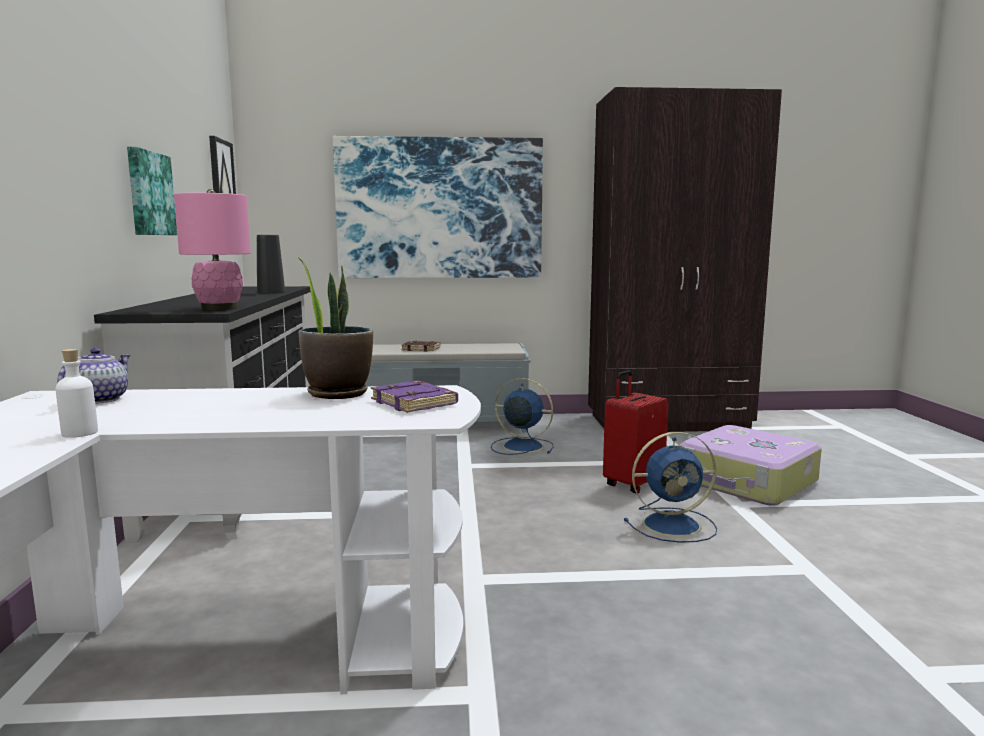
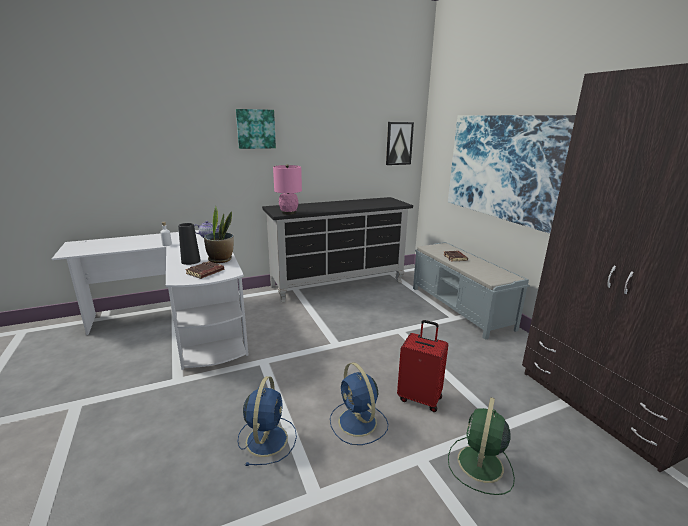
camera: 70 degrees right, 10 degrees up
(149, 193) = (316, 158): picture -> picture (255, 129)
(271, 292) = (365, 206): black vase -> black vase (191, 261)
(415, 403) = (205, 272): purple book -> brown book
(521, 446) = (452, 342): blue fan -> blue fan (267, 438)
(747, 481) = (479, 465): suitcase -> green fan

